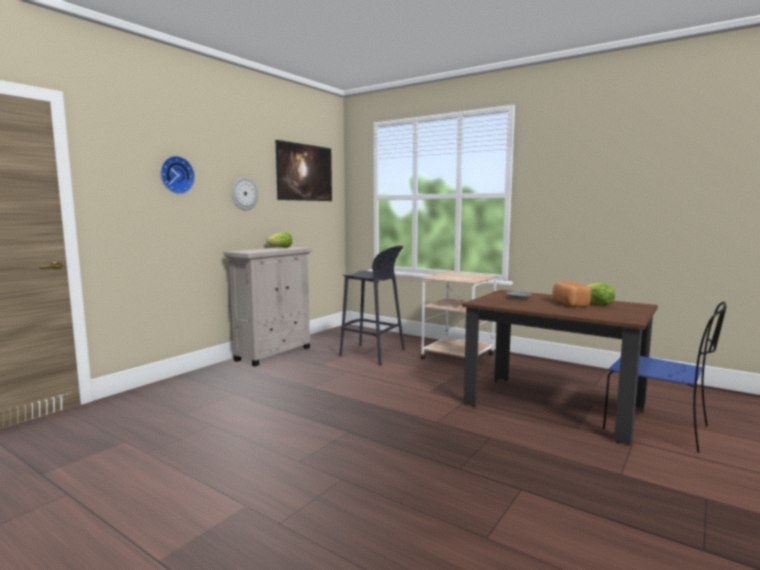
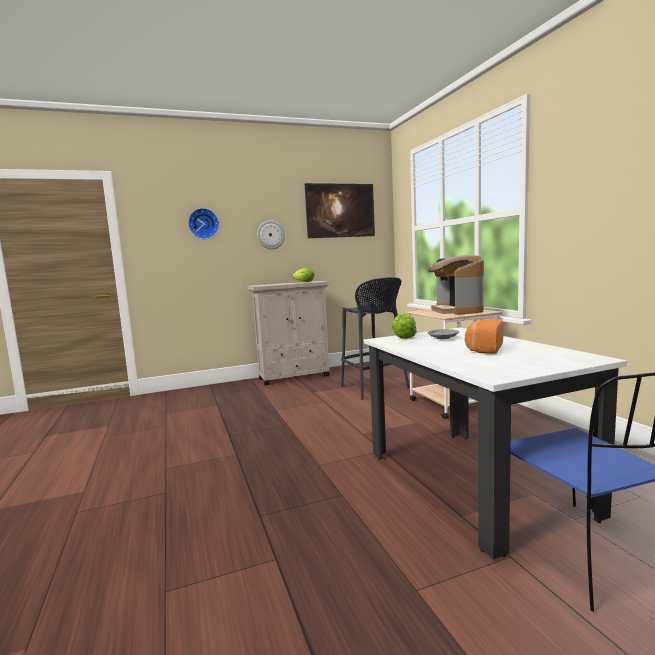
camera: 35 degrees right, 0 degrees up
(462, 276) = (456, 311): none -> coffee machine
(553, 406) = (472, 481): brown dining table -> white dining table
(597, 304) = (522, 352): lettuce -> lettuce (404, 337)

